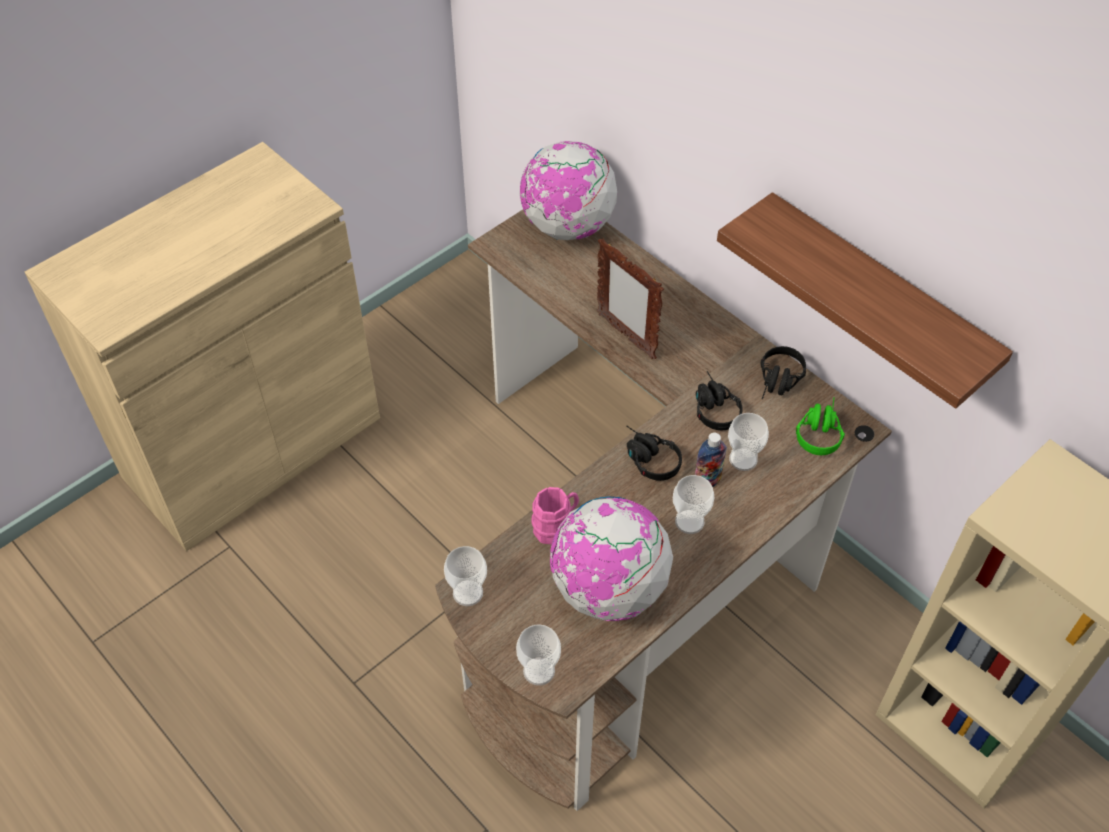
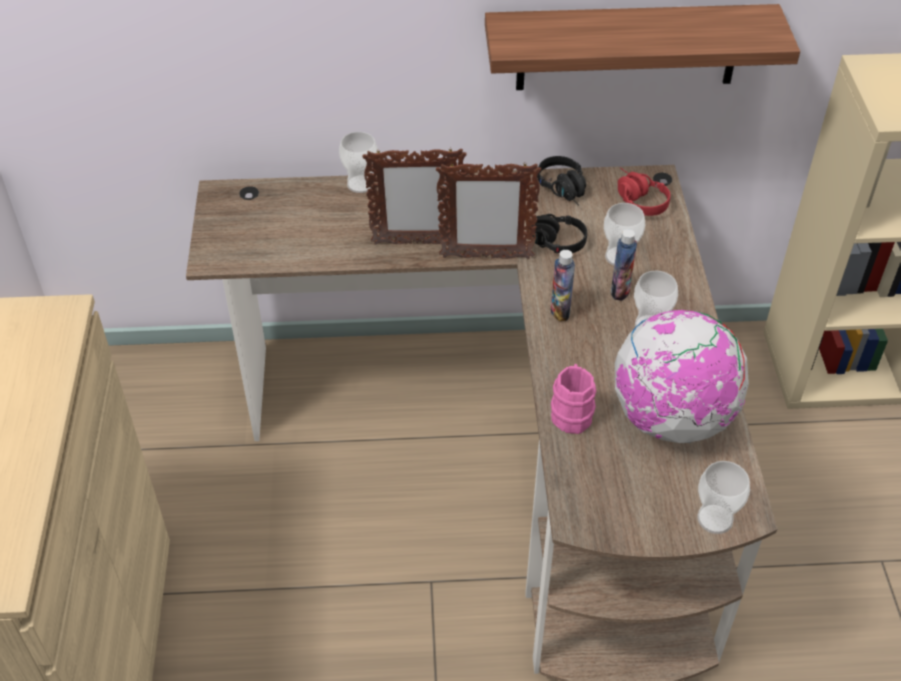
camera: 50 degrees left, 5 degrees down
(468, 593) = (585, 519): cup -> cup (360, 184)
(567, 227) = (254, 202): globe -> none
(647, 458) = (560, 311): black headphones -> bottle
(654, 382) = (485, 257): none -> picture frame
(818, 430) = (636, 199): green headphones -> red headphones

